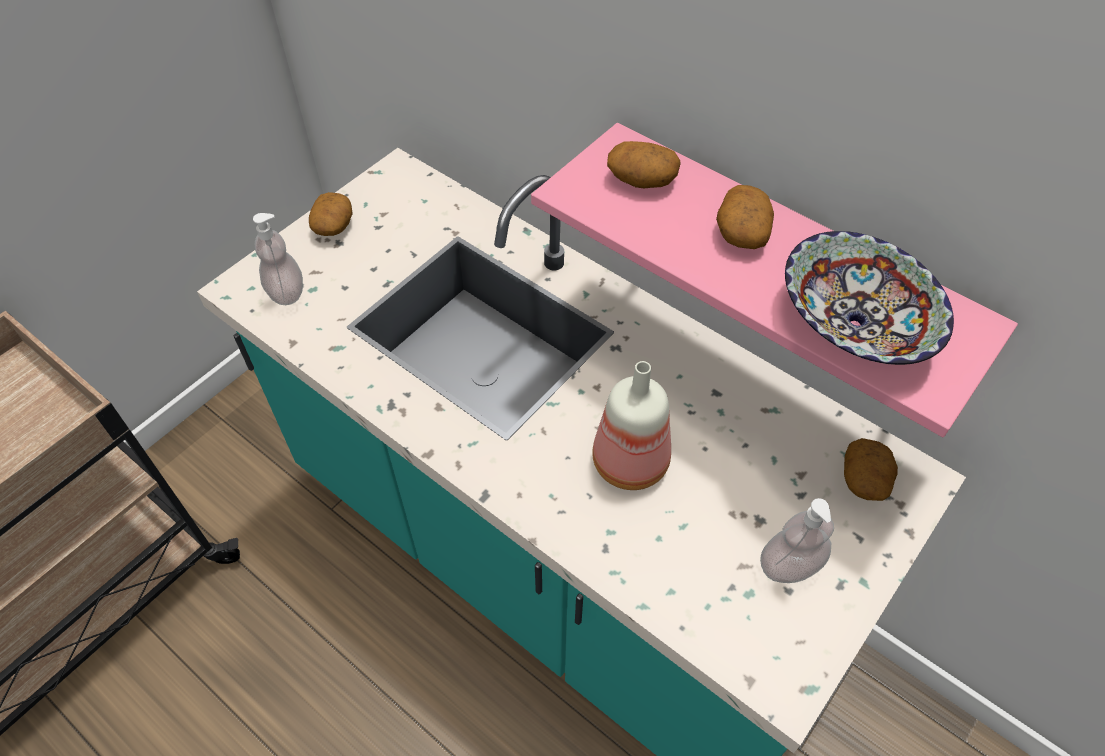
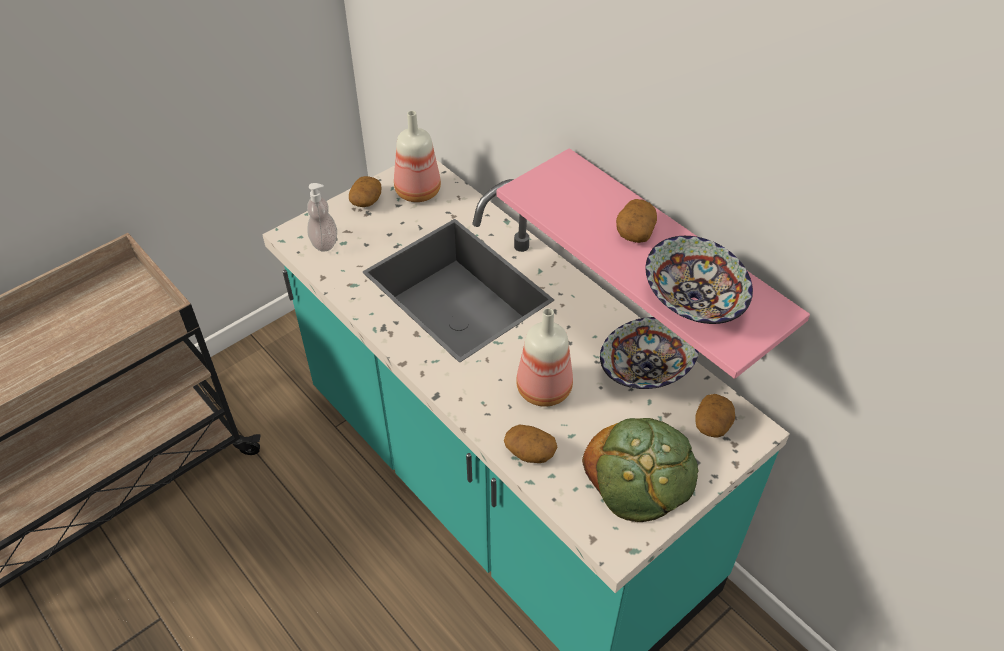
camera: 10 degrees right, 5 degrees down
(399, 206) = (416, 192): none -> bottle
(641, 180) = (575, 189): potato -> potato (529, 452)
(759, 415) = (647, 370): none -> bowl
(789, 565) = (641, 472): soap dispenser -> bread

